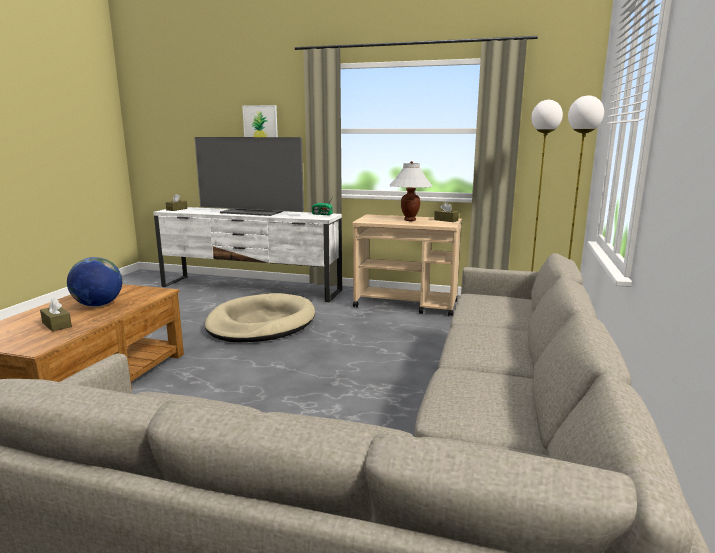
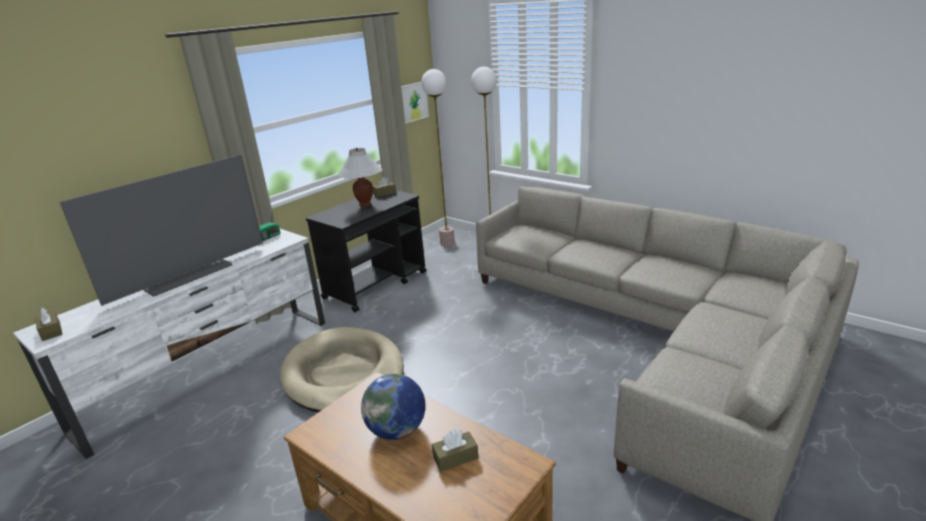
camera: 65 degrees left, 10 degrees up
(260, 124) = (122, 151): picture -> picture (413, 102)
(407, 304) = (376, 284): beige cart -> black cart

